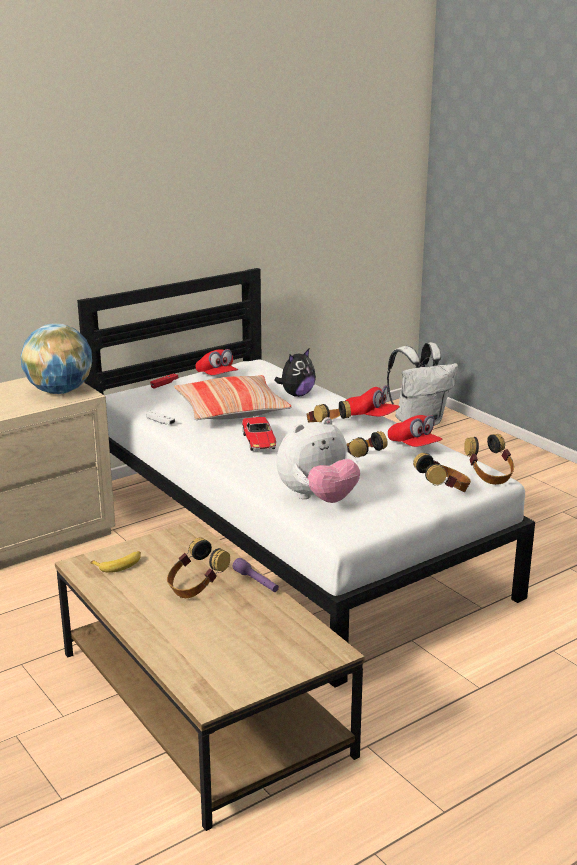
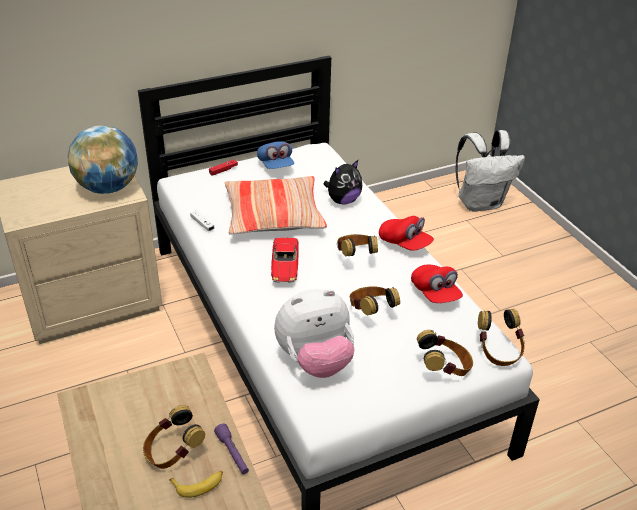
camera: 10 degrees right, 15 degrees up
(119, 565) = (113, 407): banana -> banana (199, 484)
(217, 376) = (275, 165): red cap -> blue cap

